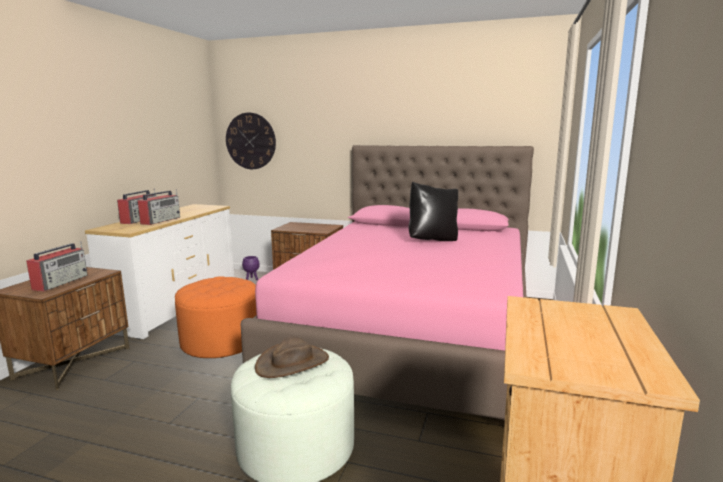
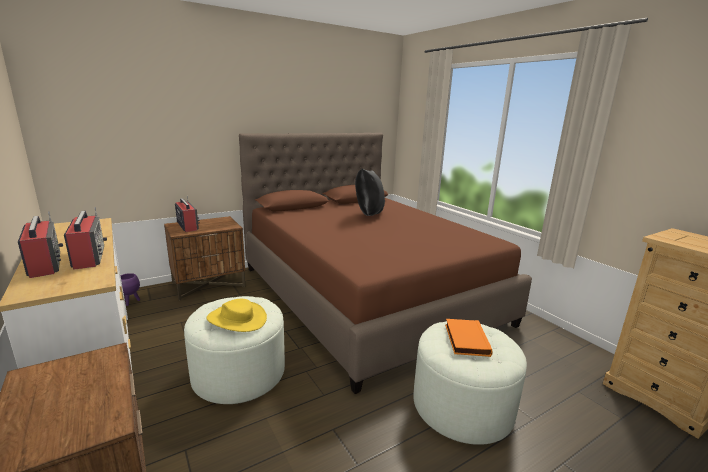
camera: 50 degrees left, 5 degrees up
(61, 282) = (80, 398): radio -> radio (187, 226)
(209, 288) = (237, 319): none -> yellow hat
(221, 341) = (239, 373): orange ottoman -> white ottoman
(250, 141) = (90, 129): wall clock -> none
(292, 363) = (465, 339): brown hat -> orange book
(412, 334) = (367, 294): pink bed -> brown bed

